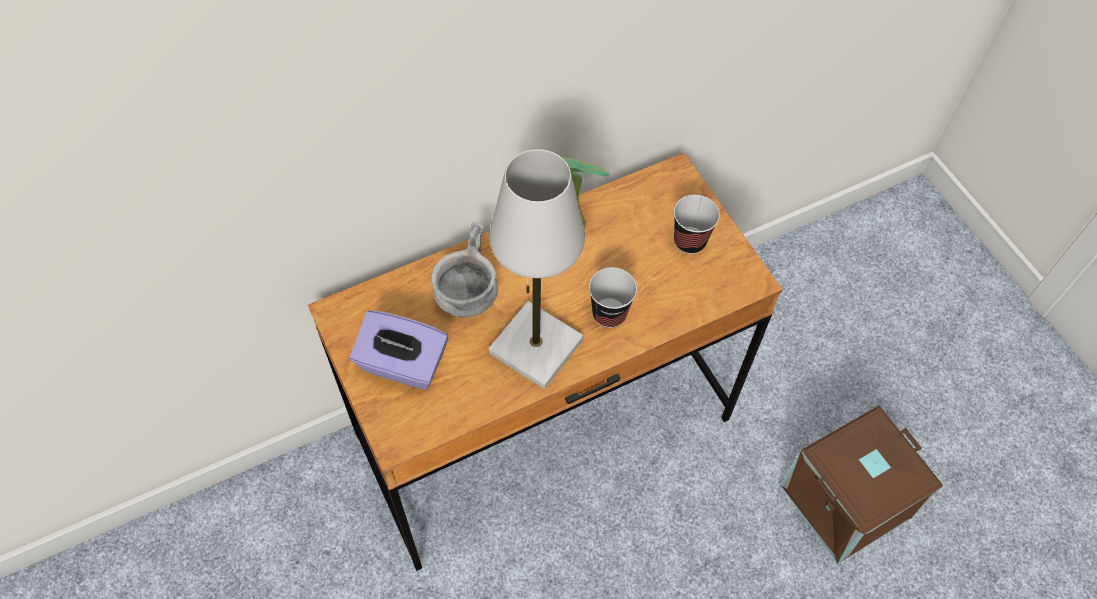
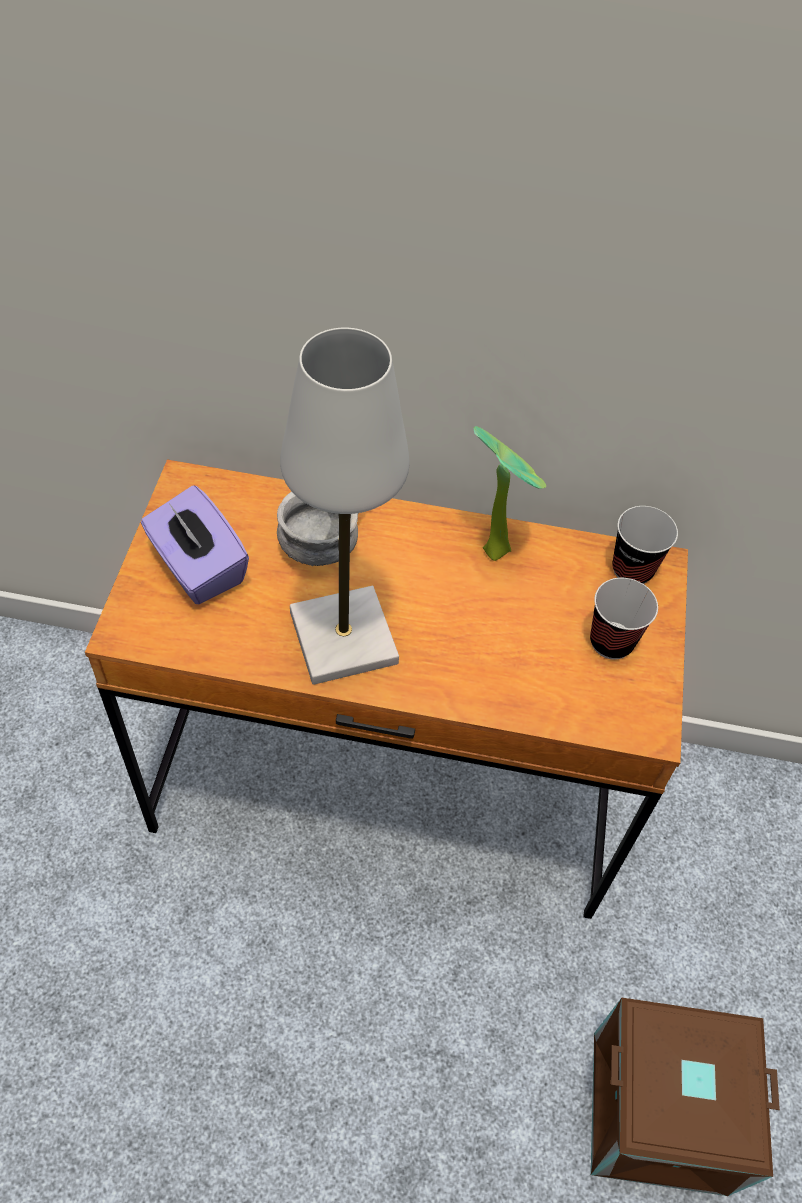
camera: 35 degrees right, 5 degrees down
(609, 314) = (451, 657): cup -> cup (632, 569)

